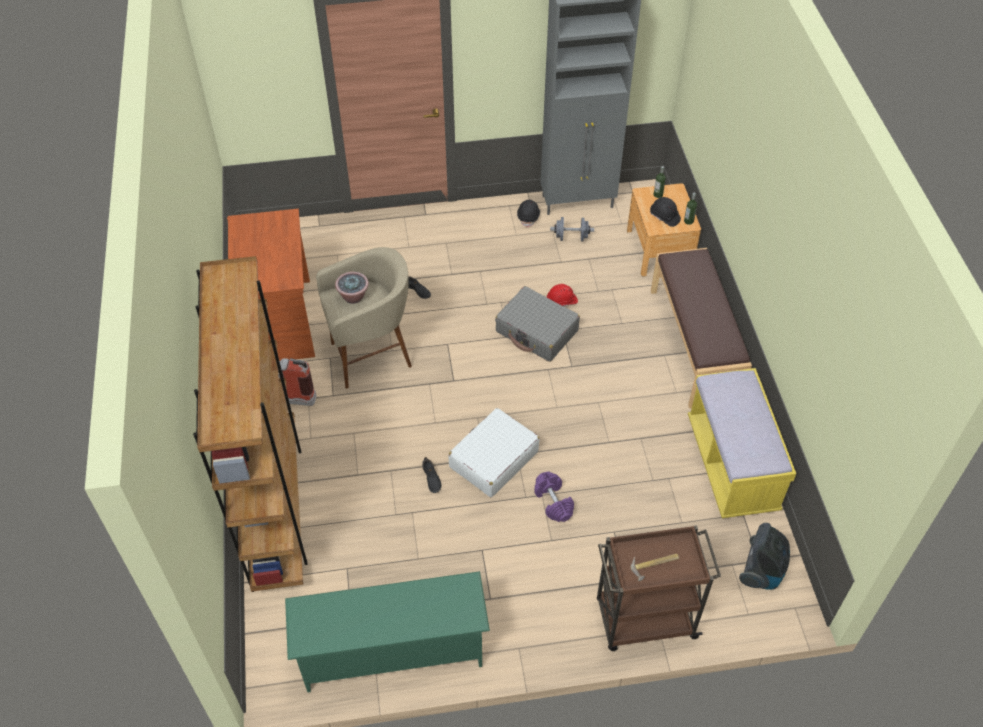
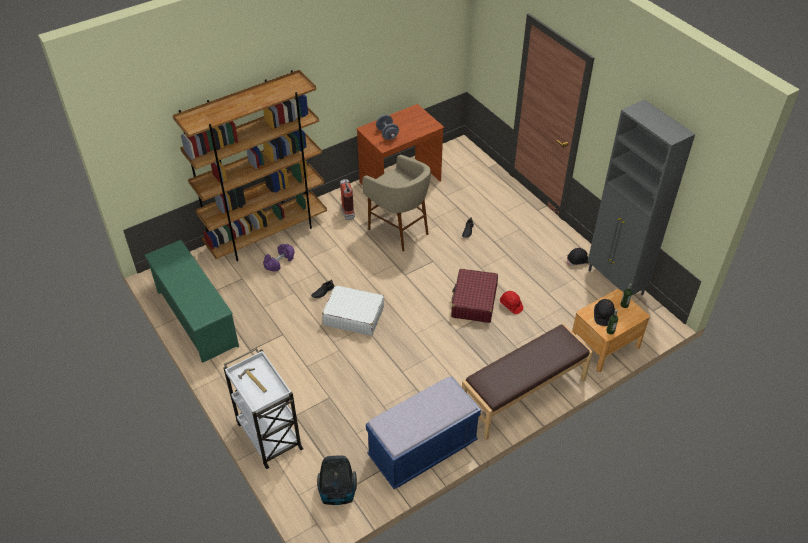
camera: 65 degrees right, 5 degrees down
(353, 297) = (398, 180): potted plant -> none
(537, 331) = (474, 301): grey suitcase -> red suitcase
(553, 502) = (336, 357): purple dumbbell -> purple dumbbell (279, 262)
(571, 237) = (576, 291): grey dumbbell -> grey dumbbell (387, 134)
(644, 619) = (268, 434): brown cart -> white cart
(731, 465) = (422, 450): yellow bench -> blue bench

